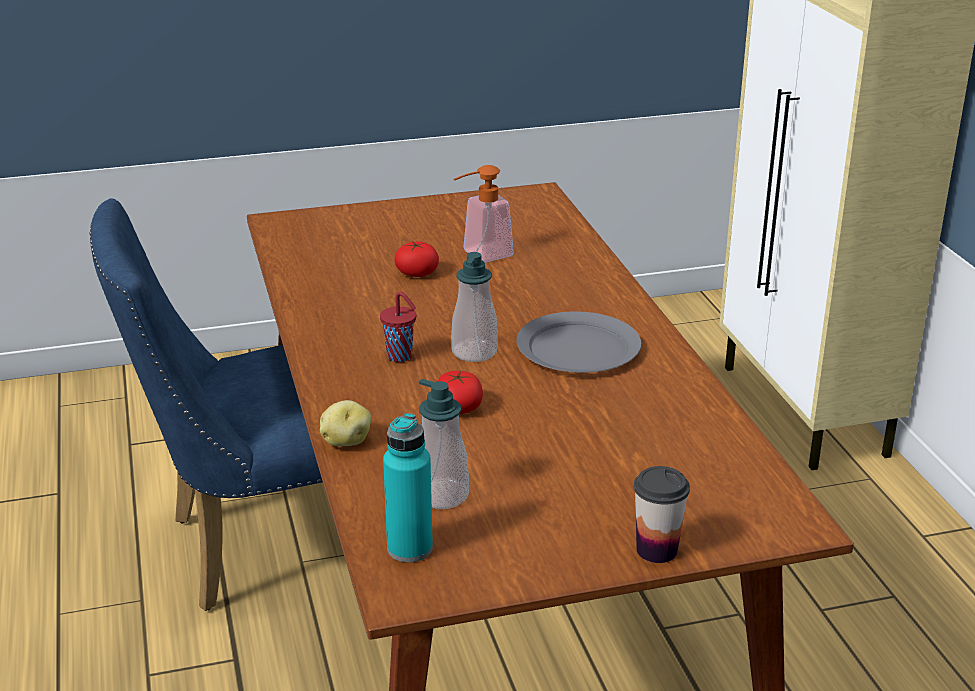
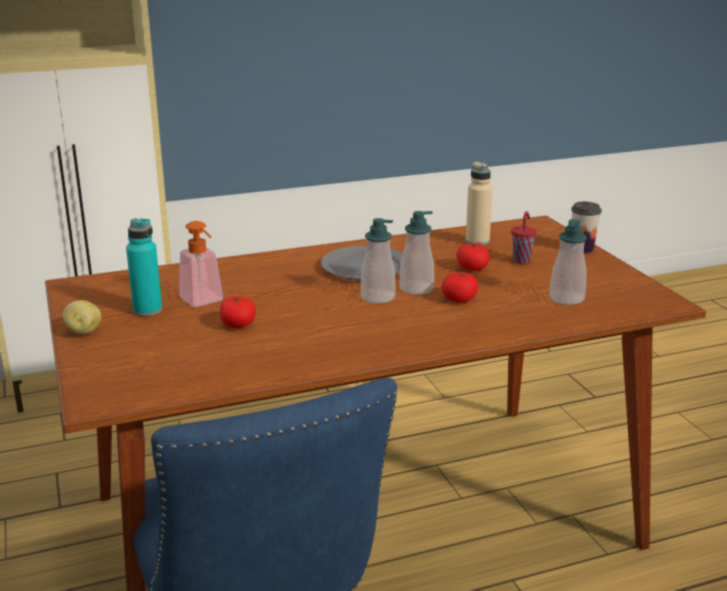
camera: 95 degrees left, 5 degrees down
(345, 441) = (521, 331): potato -> potato (83, 331)
(401, 357) = (391, 321): red cup -> red cup (521, 260)
(409, 548) = (627, 304): turquoise bottle -> turquoise bottle (147, 310)
(498, 380) = (416, 288): none -> soap dispenser
(570, 430) = (472, 268): none -> tomato
(687, 446) = (477, 242): none -> beige bottle

